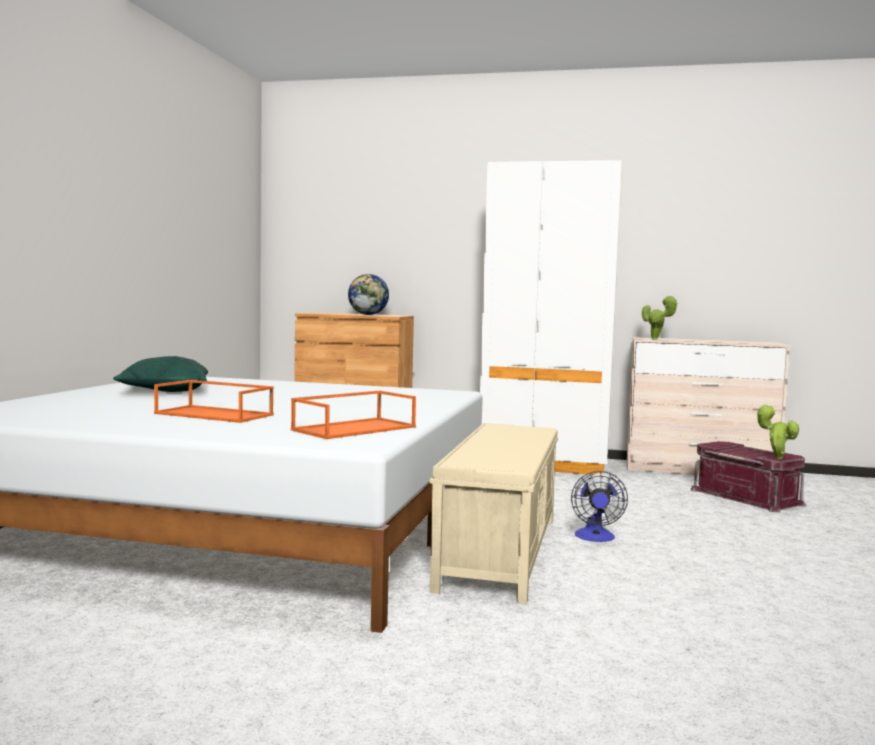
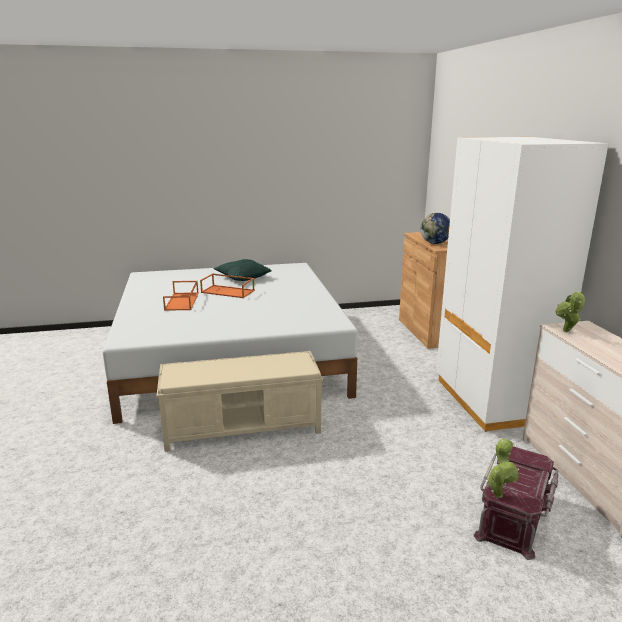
camera: 65 degrees right, 15 degrees up
(354, 428) = (167, 330): orange tray -> orange tray (228, 291)
(595, 538) = (300, 454): fan -> none

